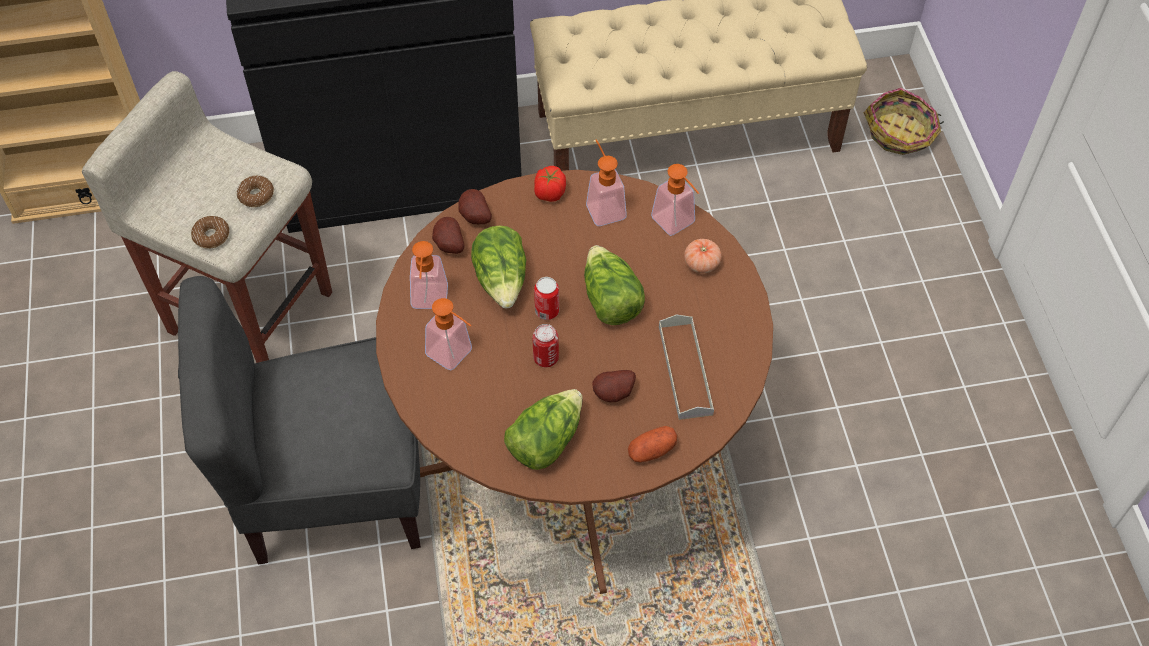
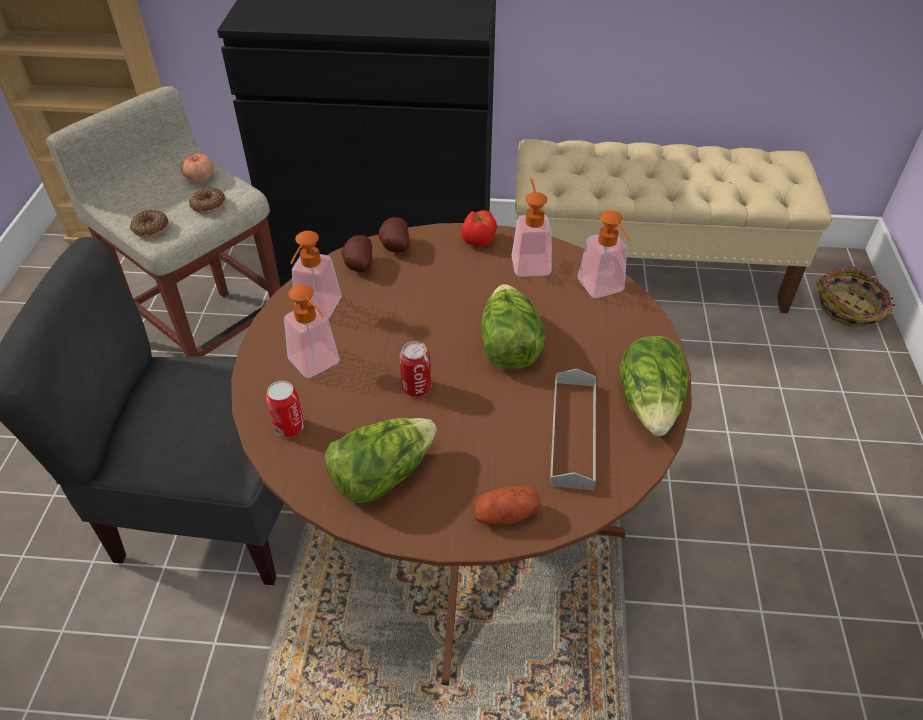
camera: 15 degrees right, 10 degrees down
(502, 280) = (399, 305): lettuce -> lettuce (650, 404)
(547, 311) = (435, 342): can -> can (289, 427)
(615, 394) = (481, 441): potato -> none
(701, 263) = (621, 330): tomato -> tomato (200, 177)

